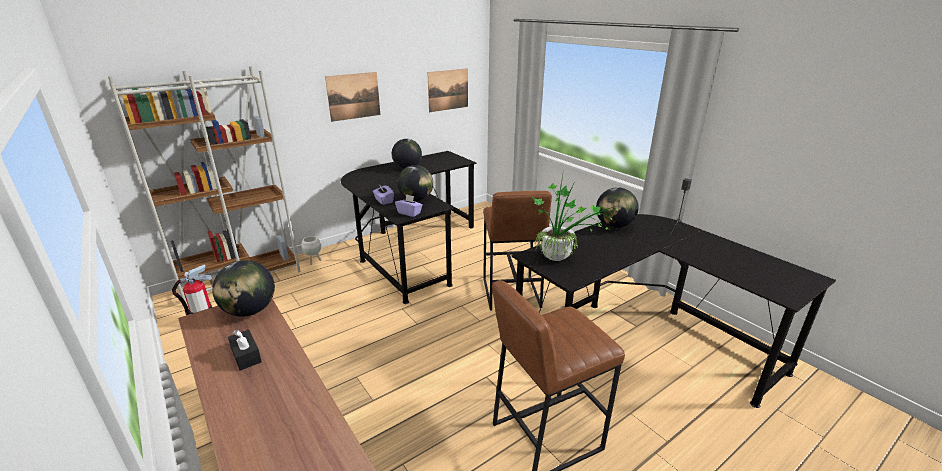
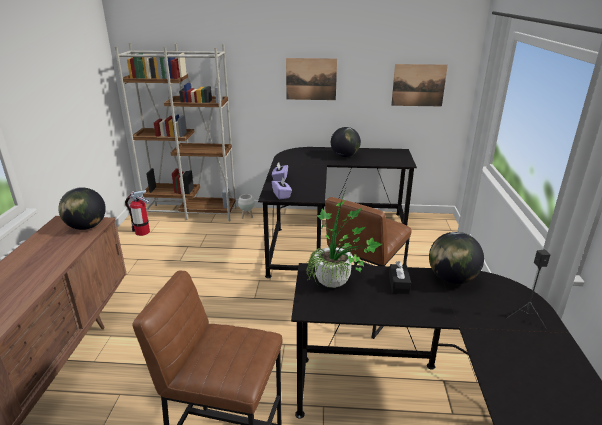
camera: 40 degrees right, 0 degrees up
(246, 355) = (43, 254): black tissue box -> black tissue box (398, 284)
(416, 199) = (306, 185): globe -> none

